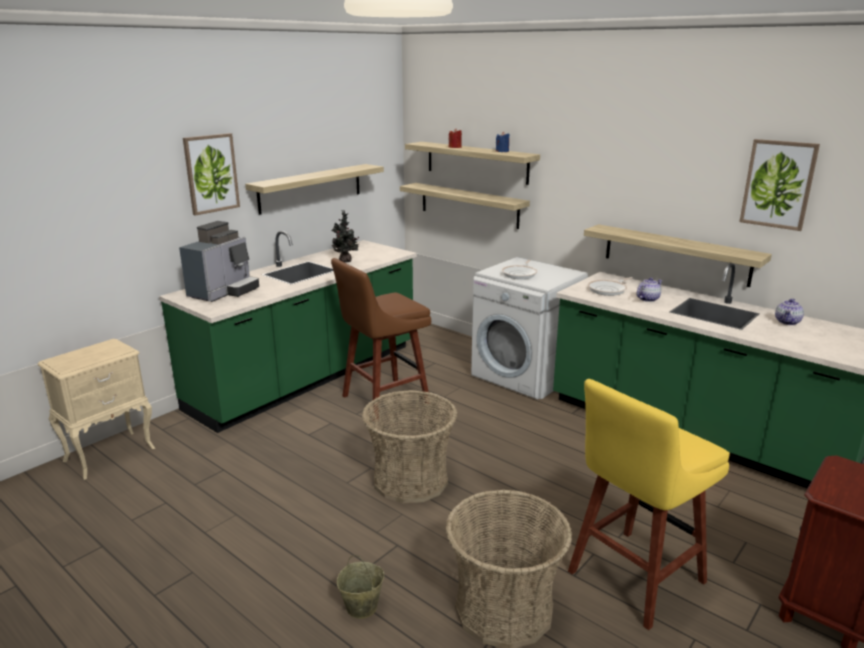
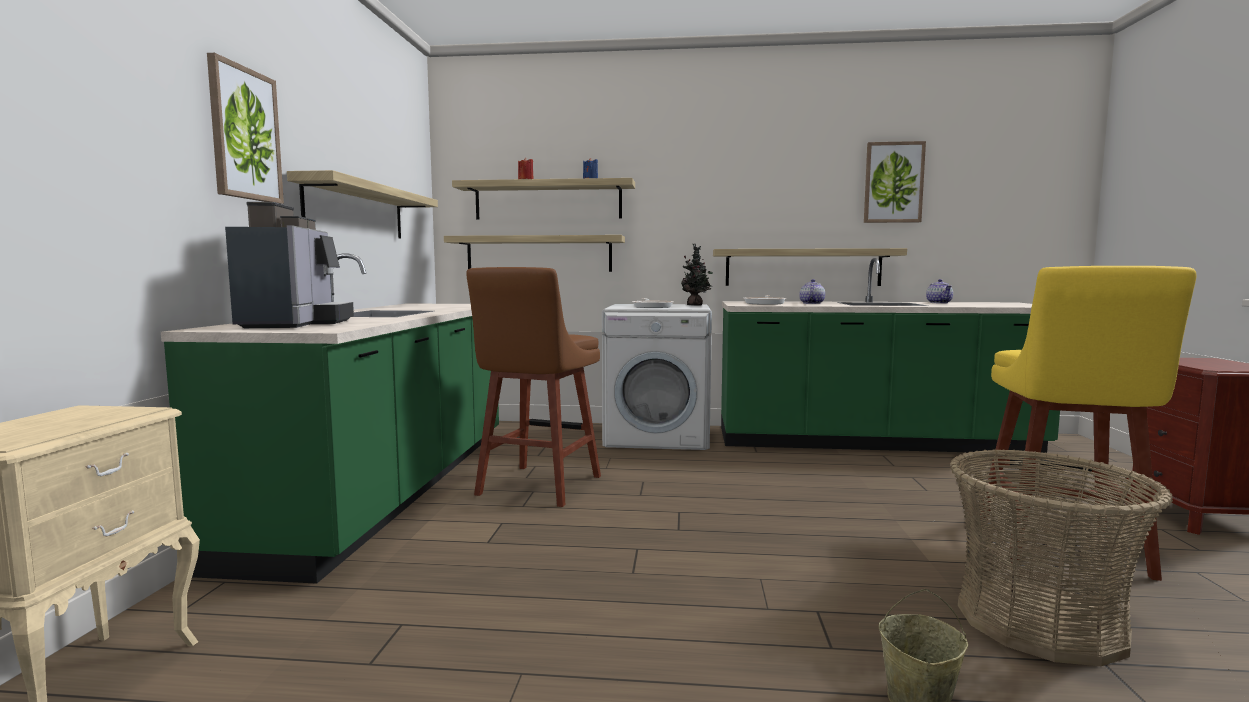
camera: 35 degrees left, 15 degrees down
(346, 261) = (428, 308): potted plant -> potted plant (696, 305)
(410, 480) = (707, 544): basket -> none

